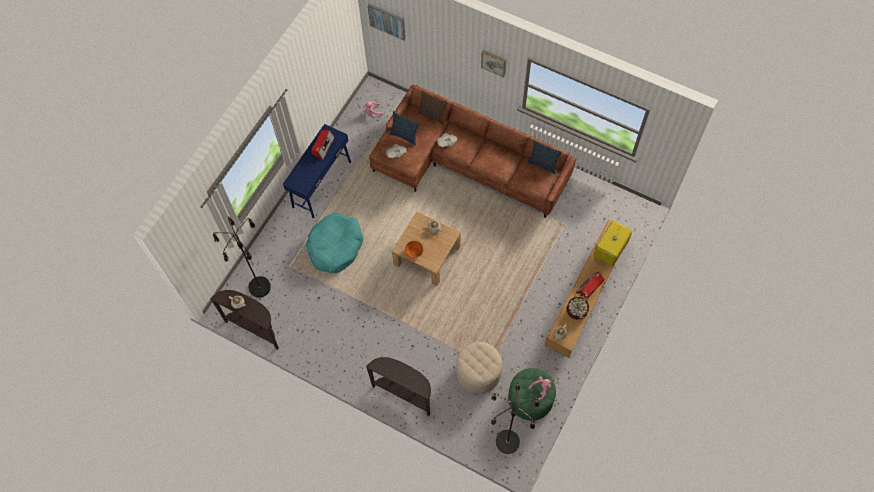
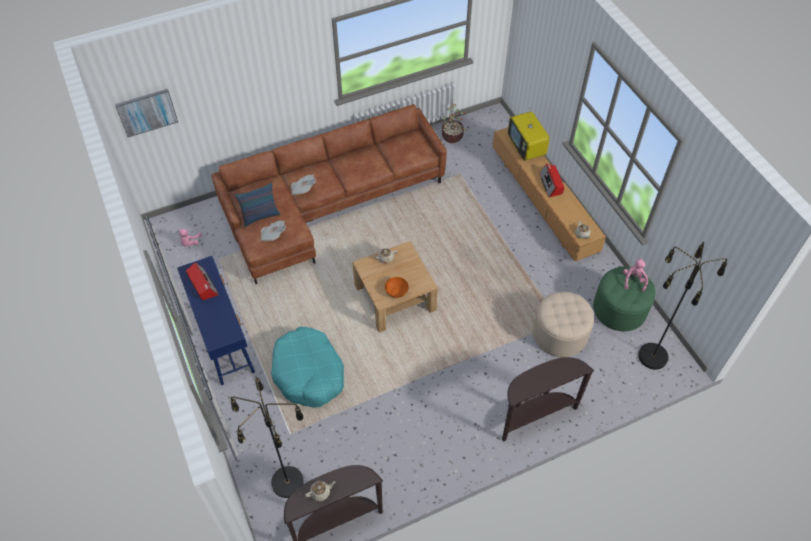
camera: 55 degrees left, 10 degrees down
(432, 115) = (261, 182): brown pillow -> none
(494, 62) = (294, 60): picture -> none
(542, 165) = (400, 135): blue pillow -> none
(577, 311) = (568, 208): potted plant -> potted plant (453, 136)

